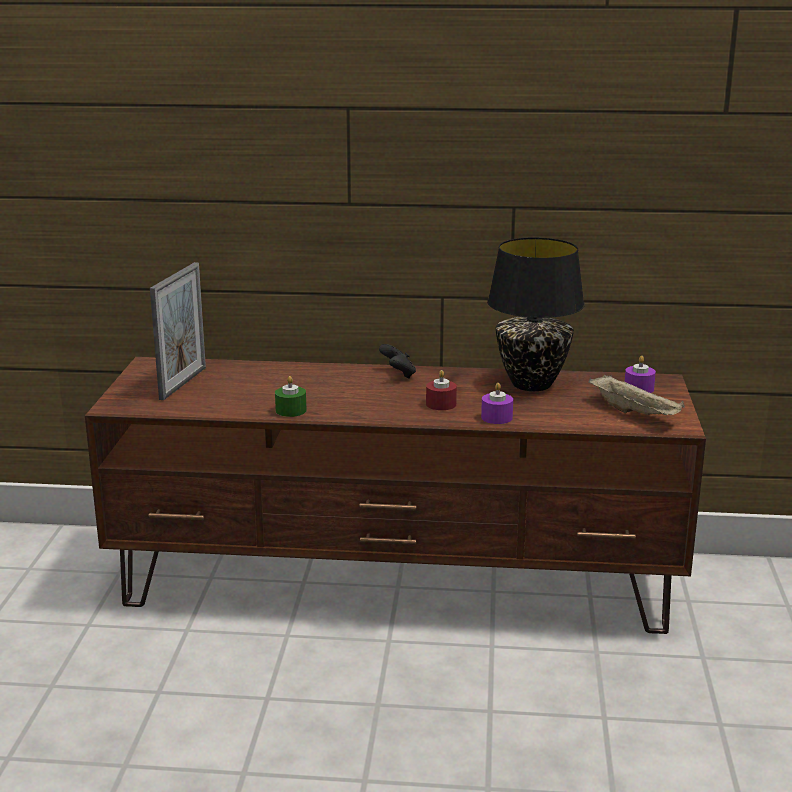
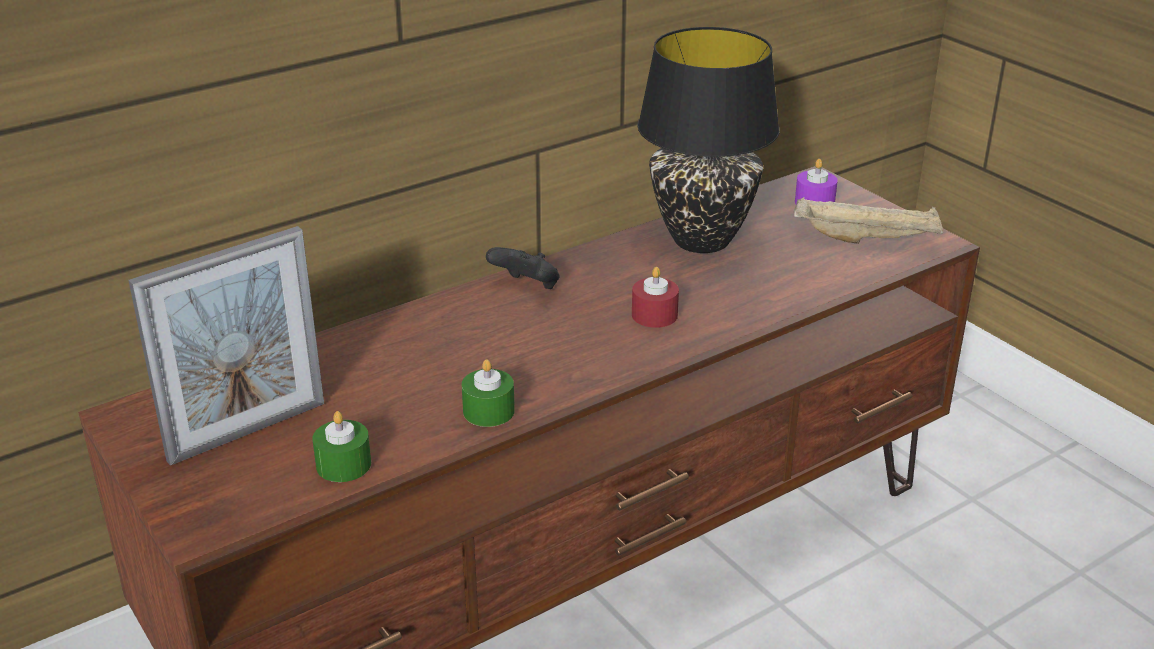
camera: 40 degrees left, 10 degrees up
(183, 383) = (247, 431): picture frame -> picture frame turned 75 degrees clockwise
(199, 406) = (343, 464): none -> green candle
(496, 417) = (747, 308): purple candle -> none

